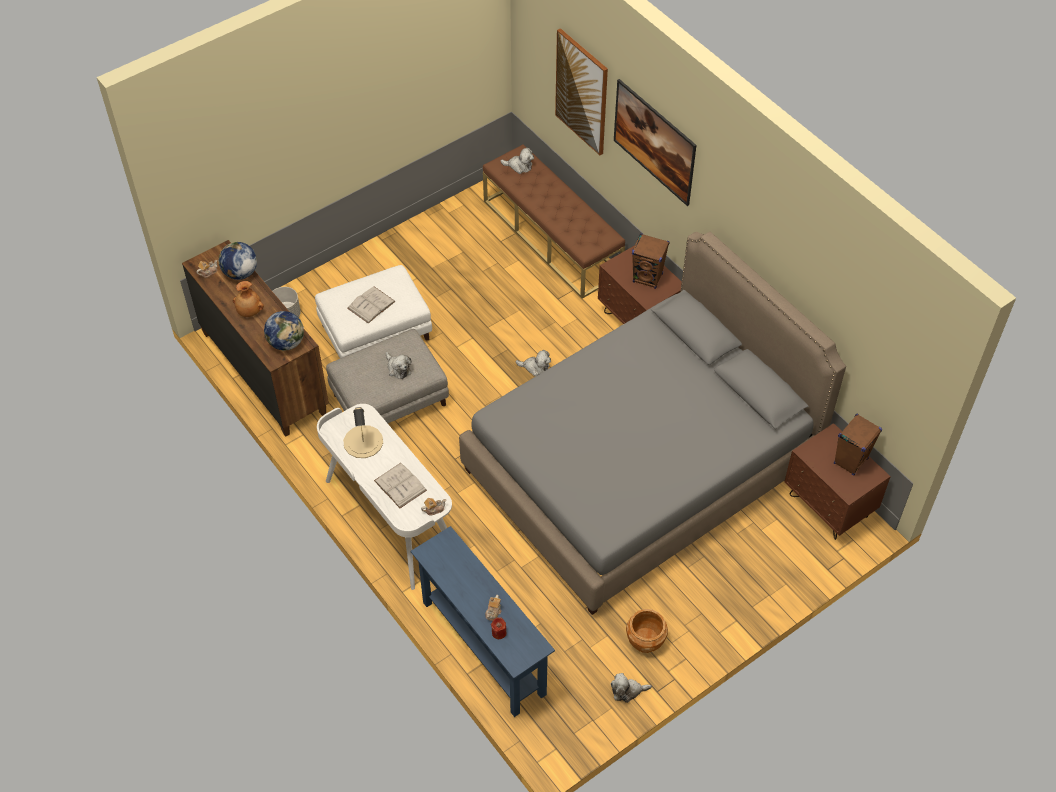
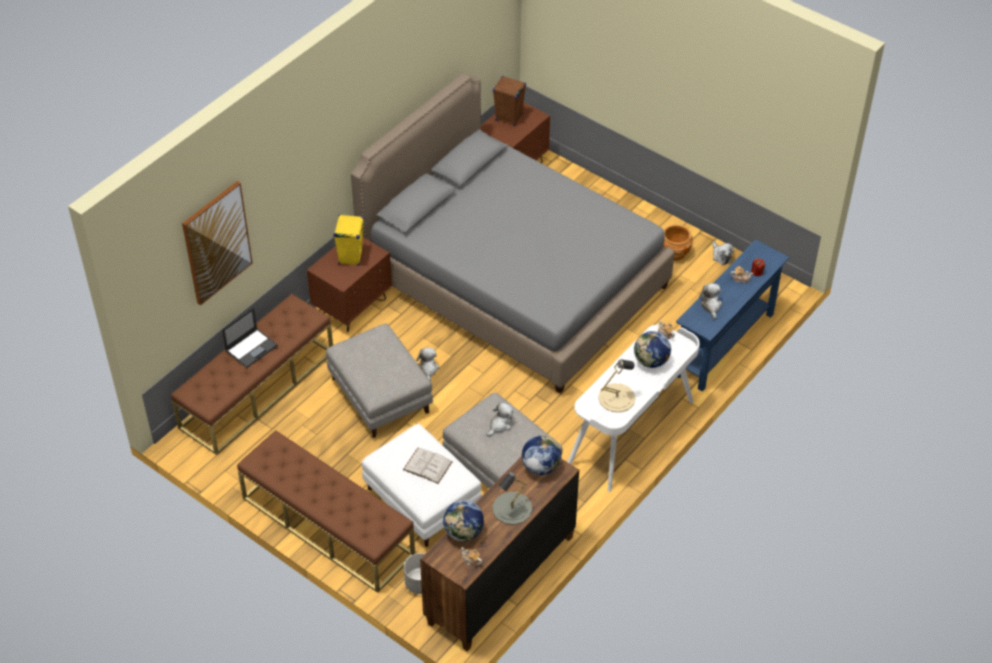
camera: 105 degrees left, 5 degrees down
(249, 312) = (512, 508): brown vase -> grey table lamp
(375, 263) = (327, 526): none -> brown bench
(400, 485) = (651, 361): white book -> globe
(514, 324) = (379, 395): none -> grey ottoman
(519, 166) = (207, 388): plush toy -> plush toy (711, 306)
(558, 200) = (251, 348): none -> laptop
(648, 278) = (350, 257): brown speaker -> yellow speaker
(652, 157) = (294, 184): picture -> none

